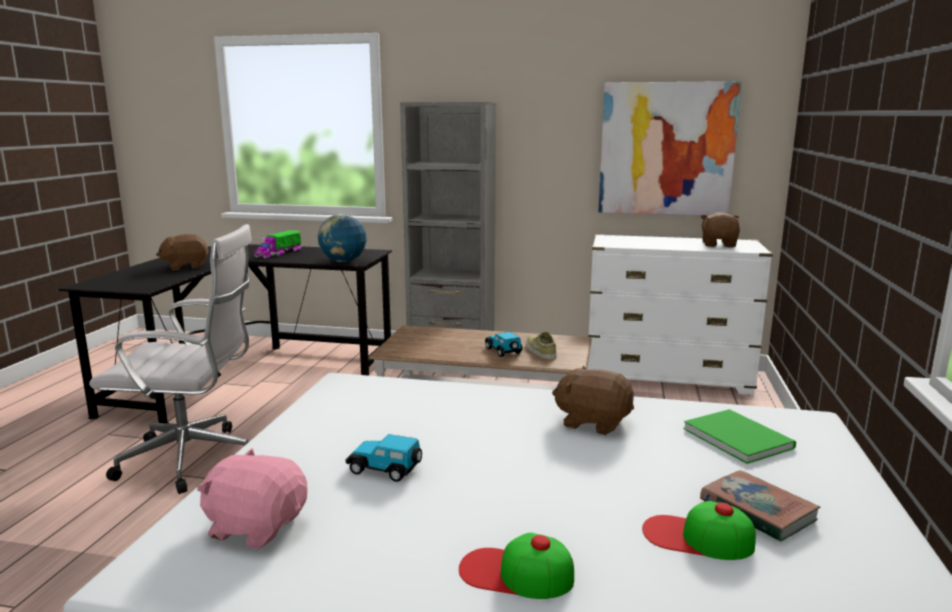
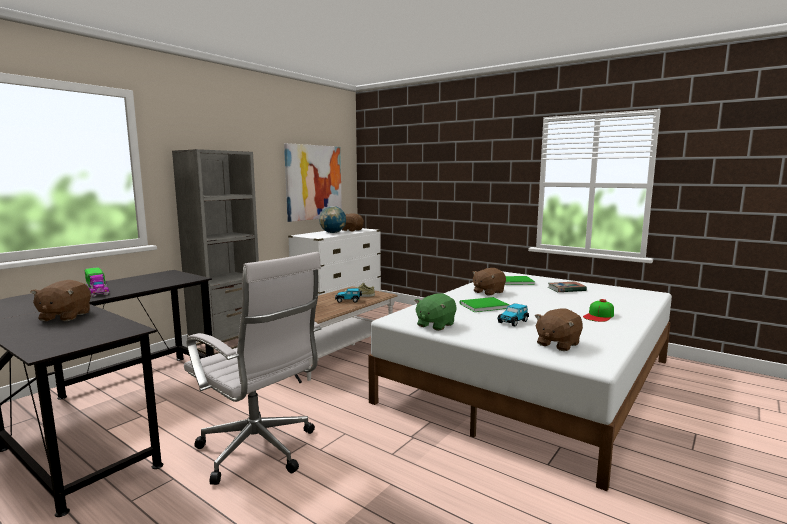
camera: 65 degrees left, 5 degrees down
(194, 460) = (260, 452): white office chair -> white office chair turned 105 degrees clockwise
(256, 526) = (557, 344): pink plush toy -> brown plush toy
(326, 411) = (435, 325): none -> green plush toy
(343, 261) = (183, 280): globe -> globe (333, 233)
(476, 429) = (482, 306): none -> green book
(697, 537) = (581, 297): cap -> none

